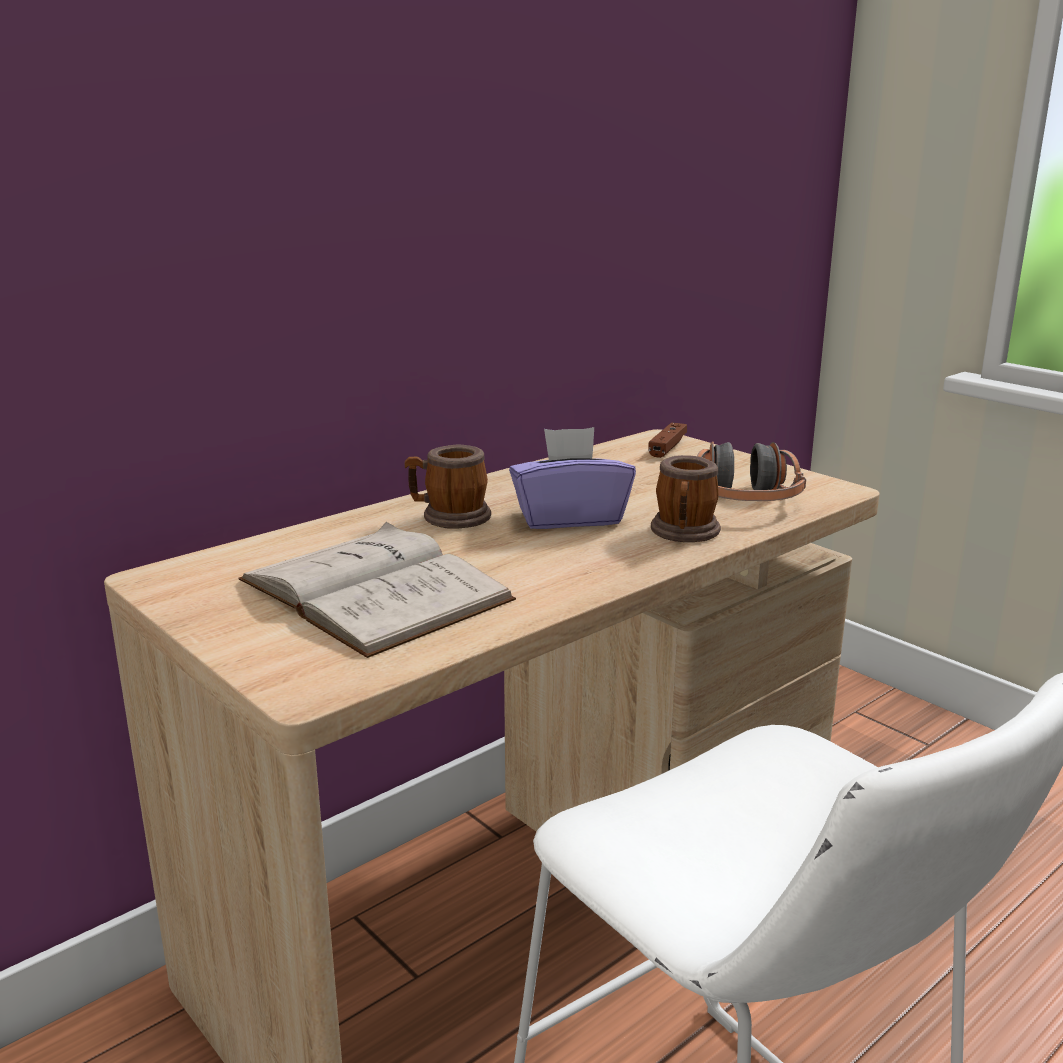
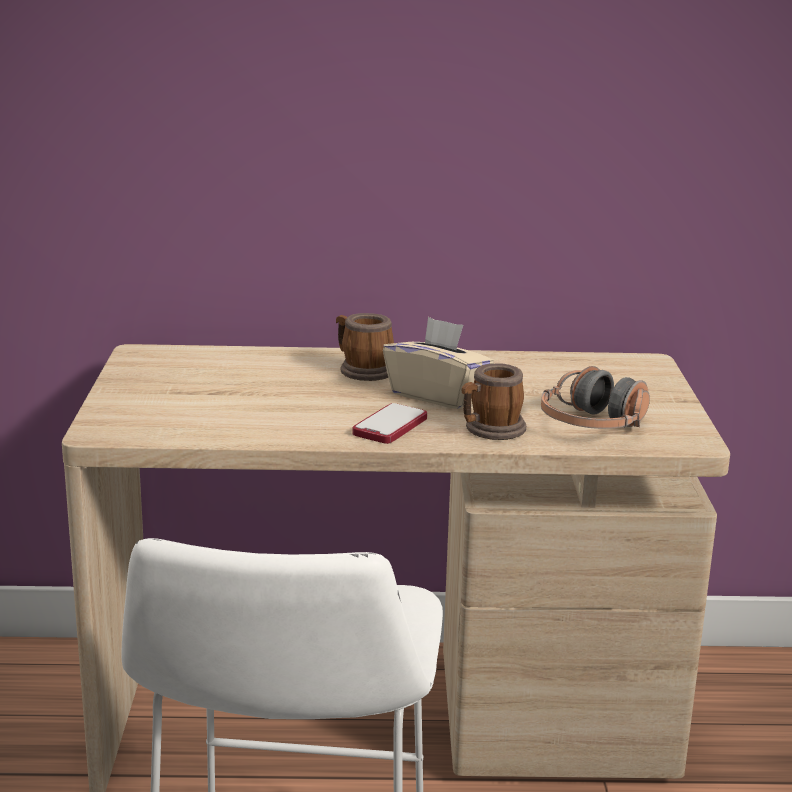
camera: 40 degrees right, 0 degrees up
(374, 590) = (229, 397): white book -> none
(569, 517) = (437, 395): purple tissue box -> beige tissue box
(597, 561) = (390, 426): none -> phone
(667, 447) = (635, 370): brown game controller -> none

